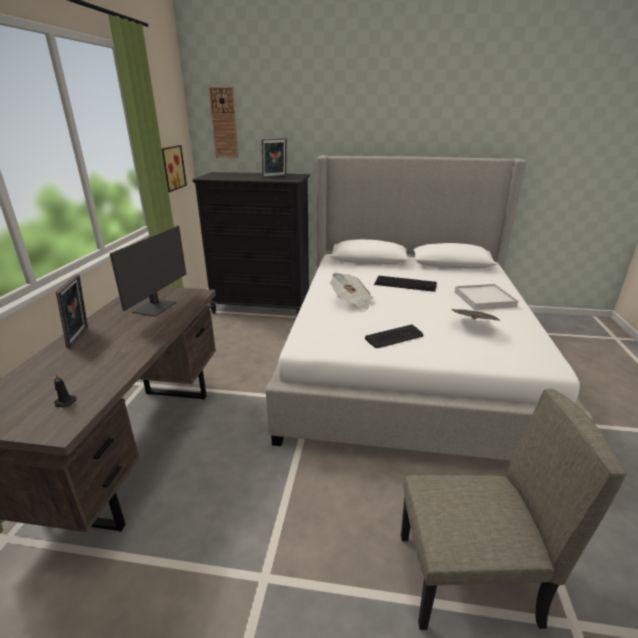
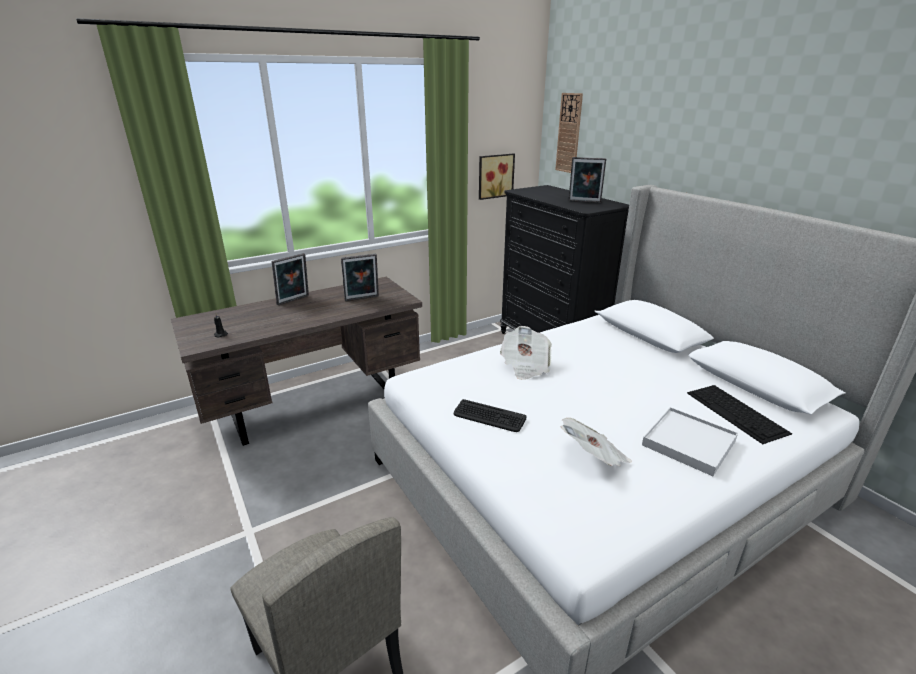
camera: 50 degrees right, 0 degrees up
(156, 307) = (362, 299): monitor -> picture frame
(406, 283) = (629, 377): keyboard -> keyboard (737, 413)

